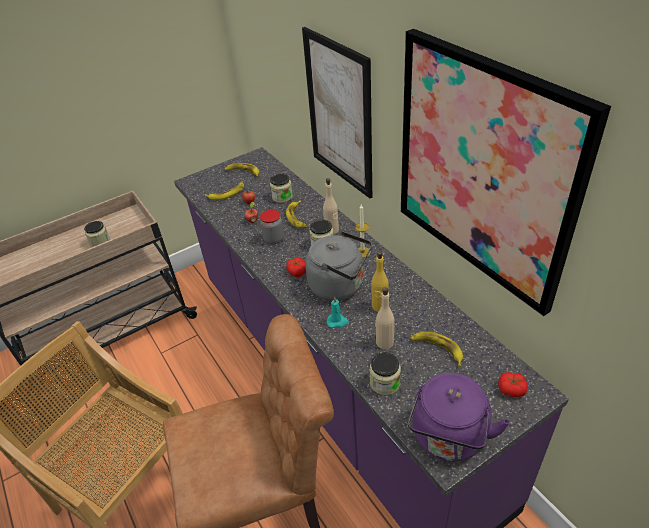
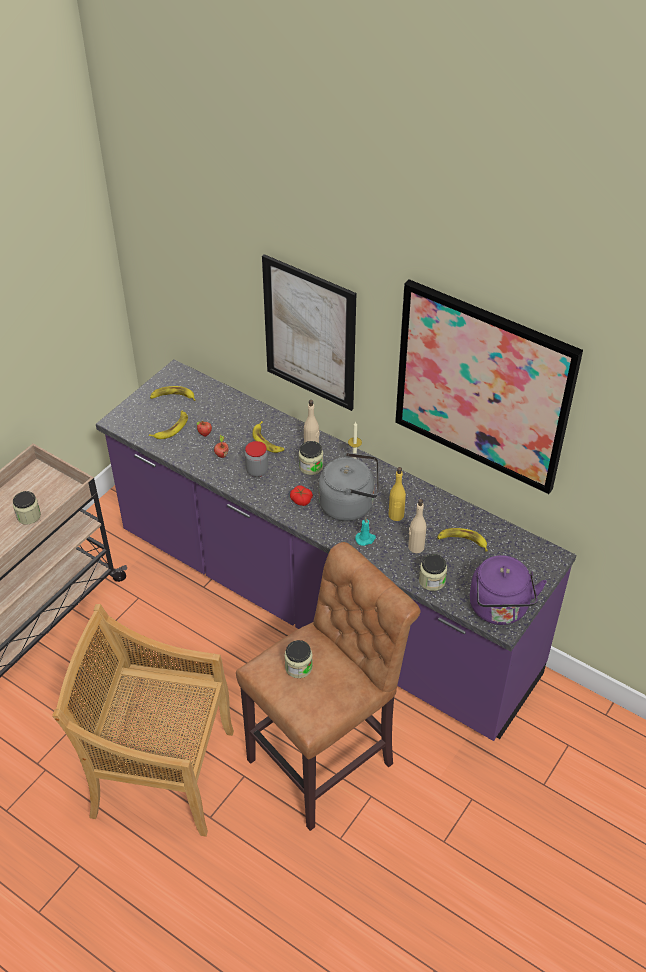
camera: 25 degrees left, 5 degrees up
(282, 197) = (237, 420): jar -> jar (298, 667)
(511, 389) = (532, 559): tomato -> none

